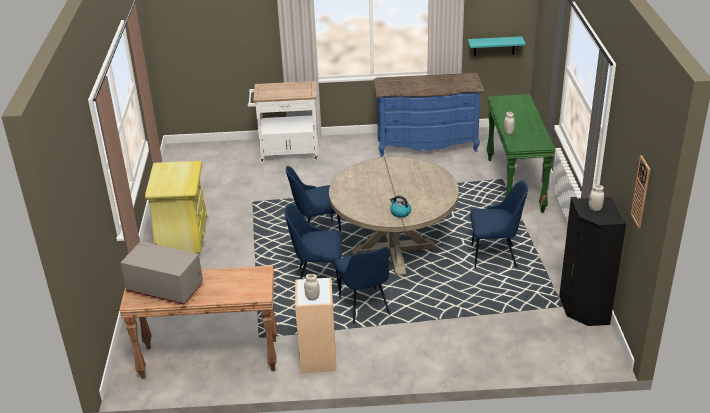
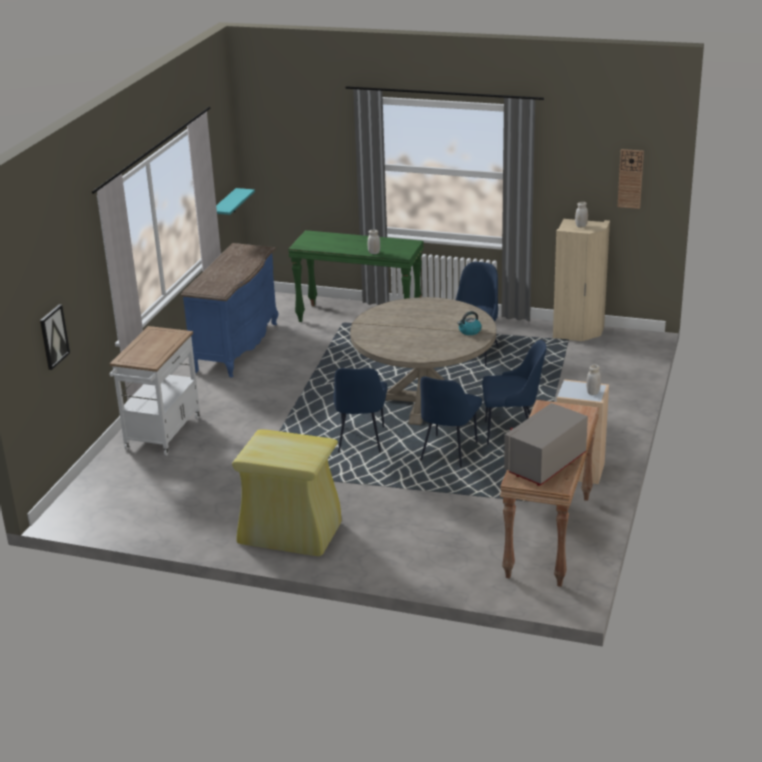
camera: 70 degrees left, 5 degrees down
(212, 43) = (53, 336): none -> picture
(585, 309) = (578, 331): black cabinet -> beige cabinet

